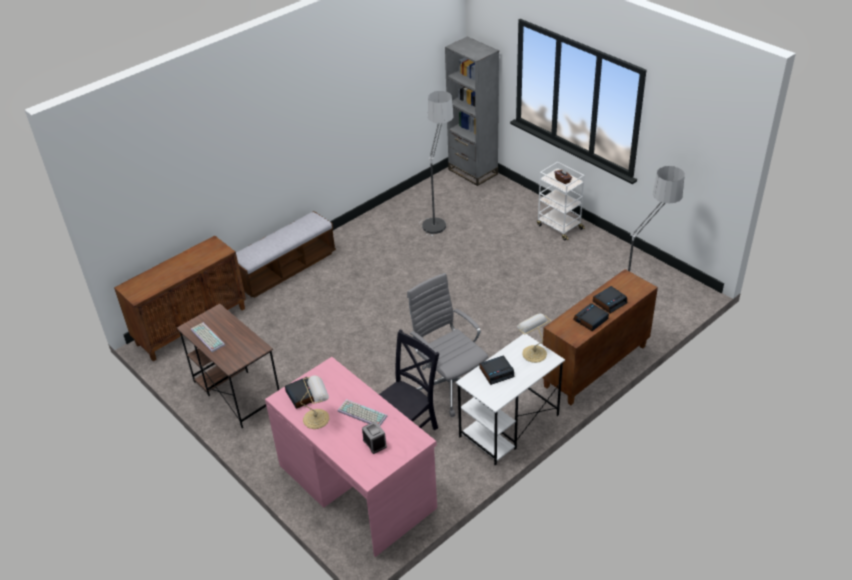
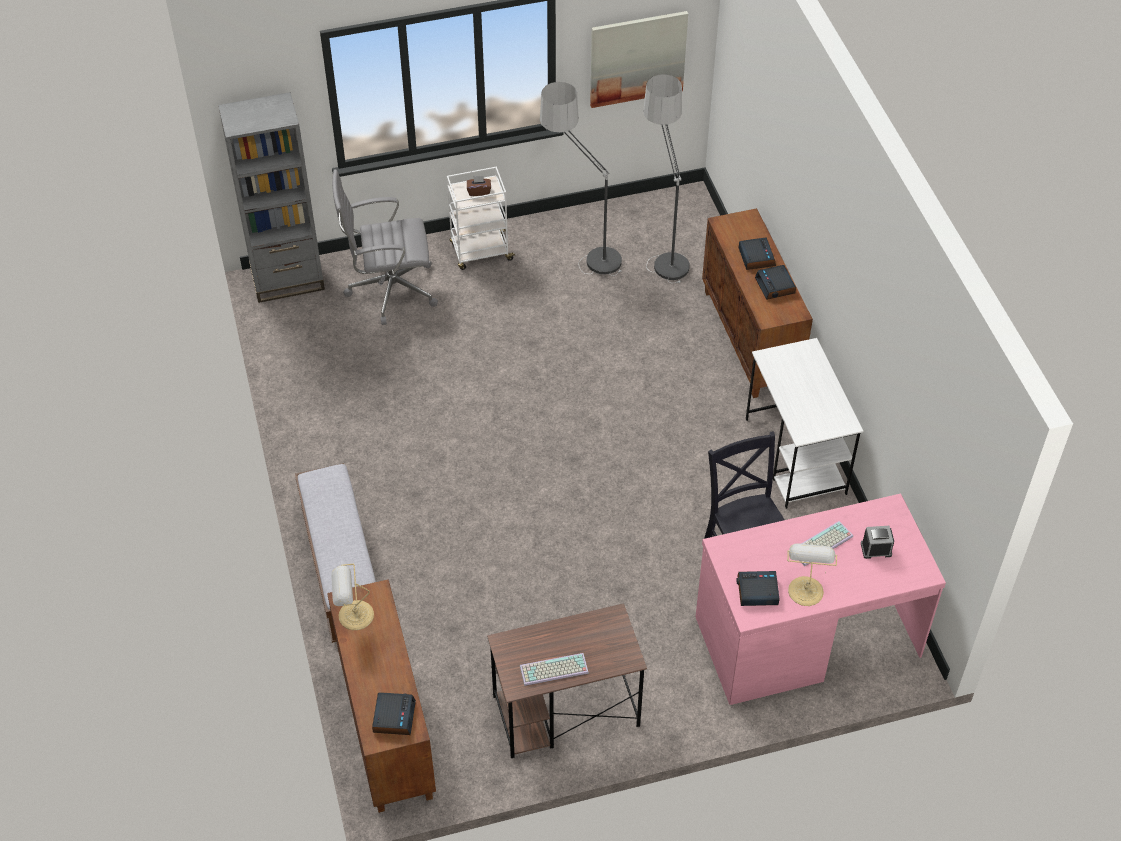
camera: 65 degrees left, 10 degrees up
(438, 216) = (357, 358): floor lamp -> floor lamp (581, 250)
(449, 385) = (696, 482): grey office chair -> grey office chair (389, 290)
(497, 372) = (803, 403): alarm clock -> alarm clock (393, 716)
(533, 353) = (790, 359): table lamp -> table lamp (354, 615)
(689, 158) = (637, 58): none -> picture

